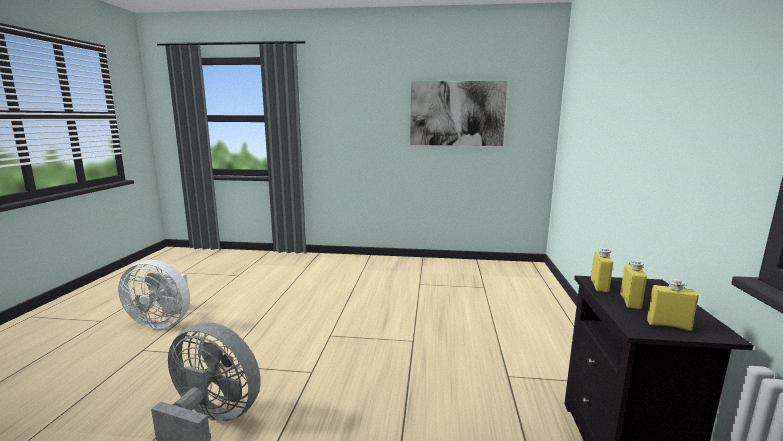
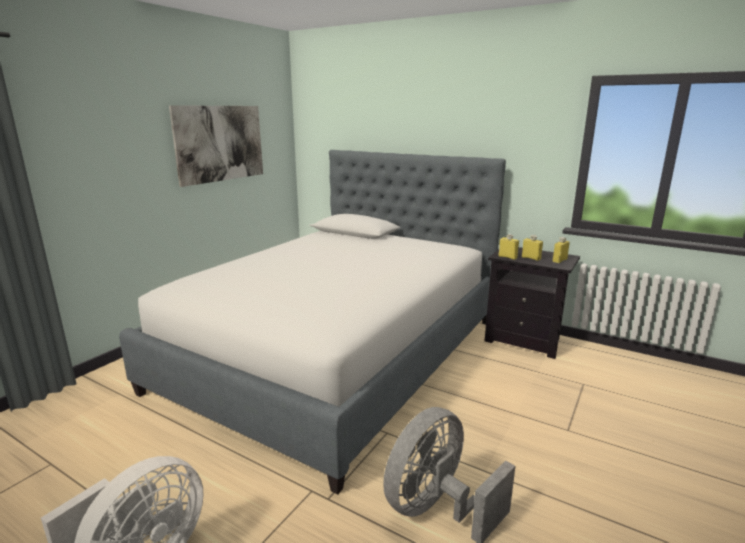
camera: 65 degrees left, 5 degrees up
(422, 316) = (337, 353): none -> bed

